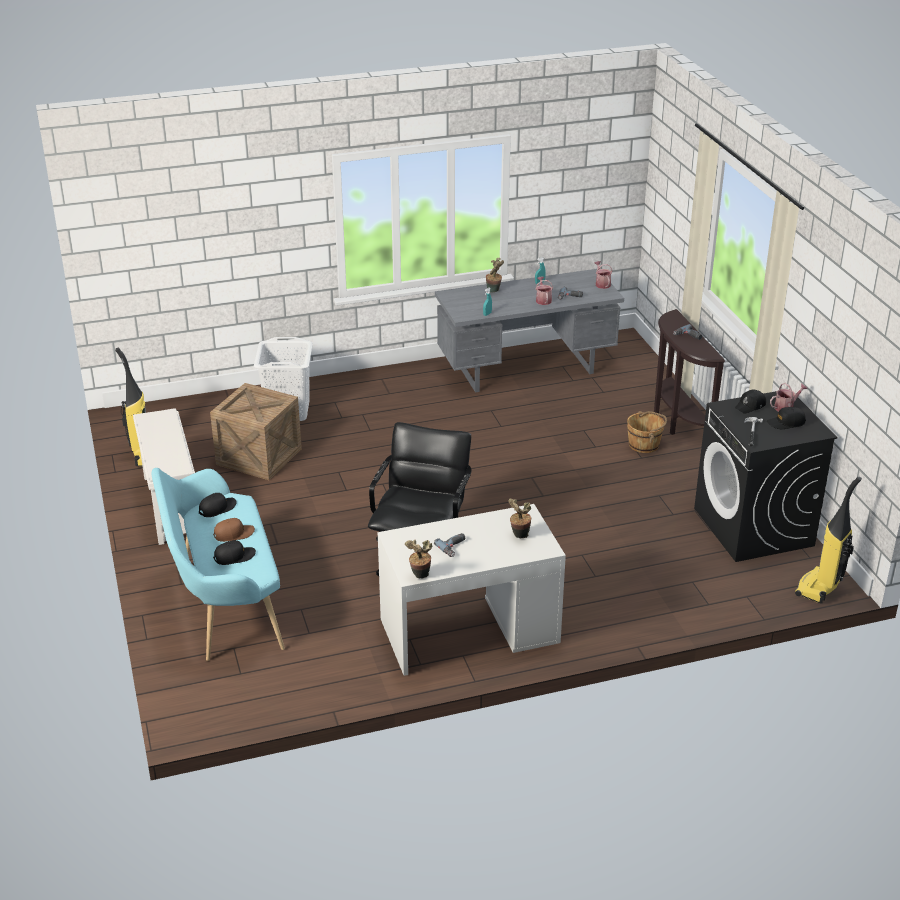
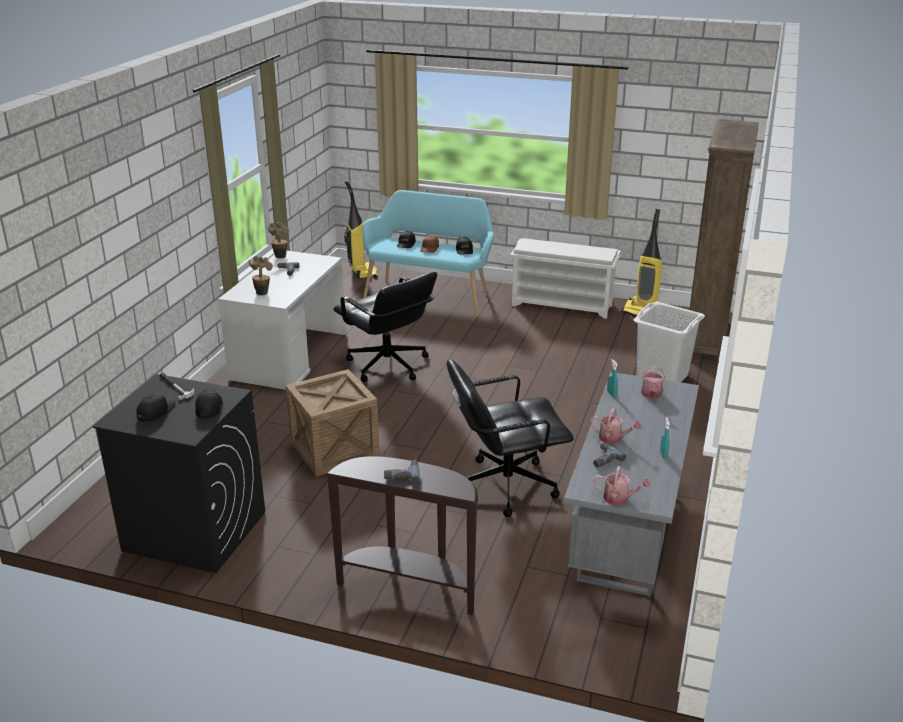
camera: 125 degrees right, 5 degrees down
(186, 408) = (706, 340): none -> brown bookcase
(259, 456) = (596, 347): crate -> crate (334, 450)
(494, 291) = (667, 417): potted plant -> none
(531, 427) = (505, 485): none -> black office chair
(644, 444) = (395, 539): brown bucket -> none
(786, 407) = (174, 425): watering can -> watering can (651, 395)
(819, 588) = (82, 518): vacuum cleaner -> vacuum cleaner (362, 272)

